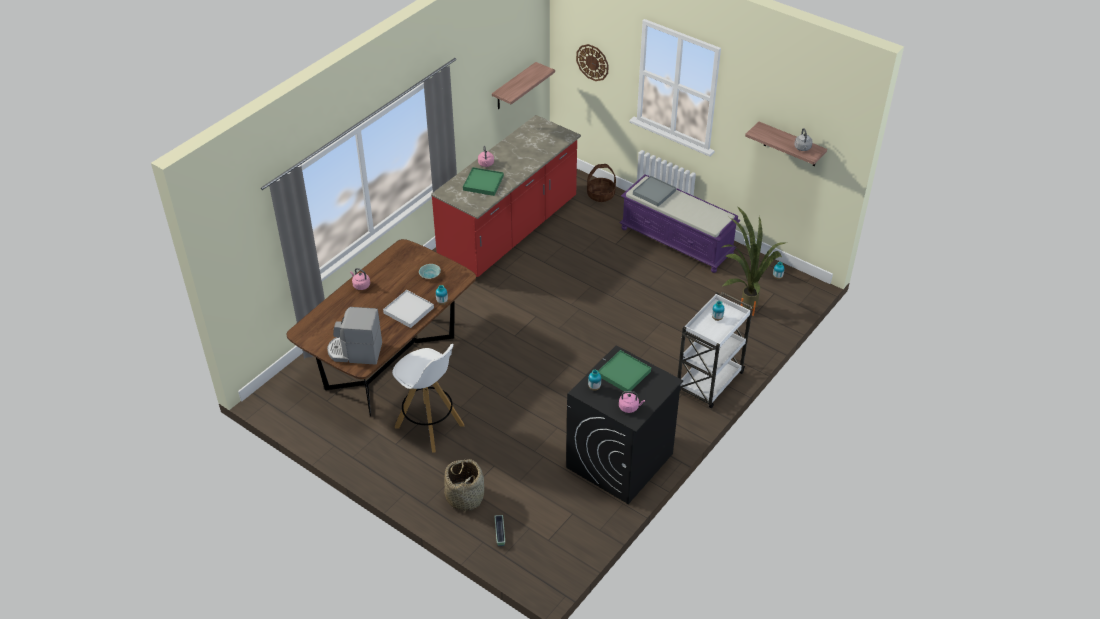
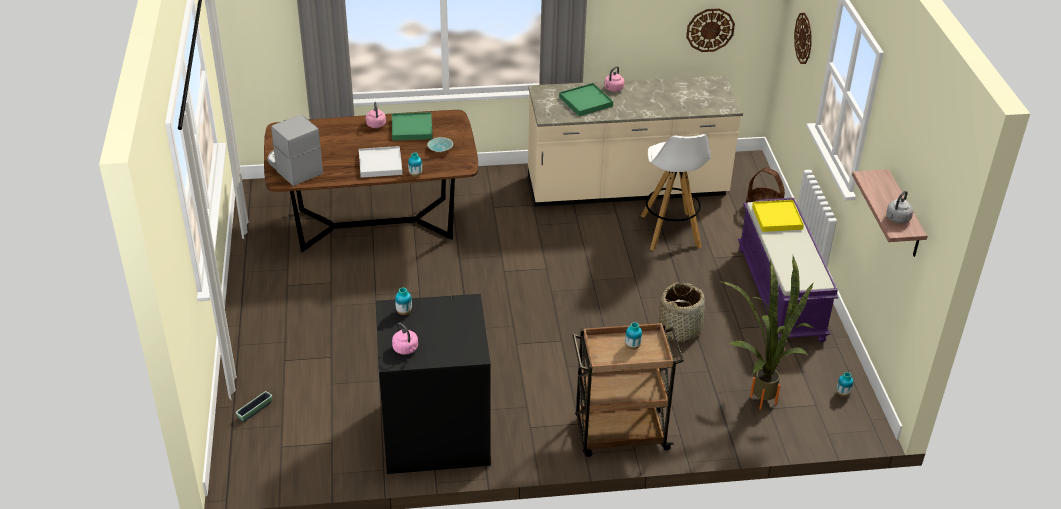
camera: 45 degrees right, 5 degrees down
(430, 426) = (330, 291): white stool -> white stool (670, 231)
(465, 496) = (274, 362): basket -> basket (680, 329)
(510, 232) = (627, 189): red counter -> beige counter
(514, 87) = (710, 29): shelf -> wall clock
(624, 373) = (447, 320): green tray -> green tray (412, 128)
(654, 193) = (777, 218): grey tray -> yellow tray
(709, 383) = (619, 434): white cart -> brown cart

